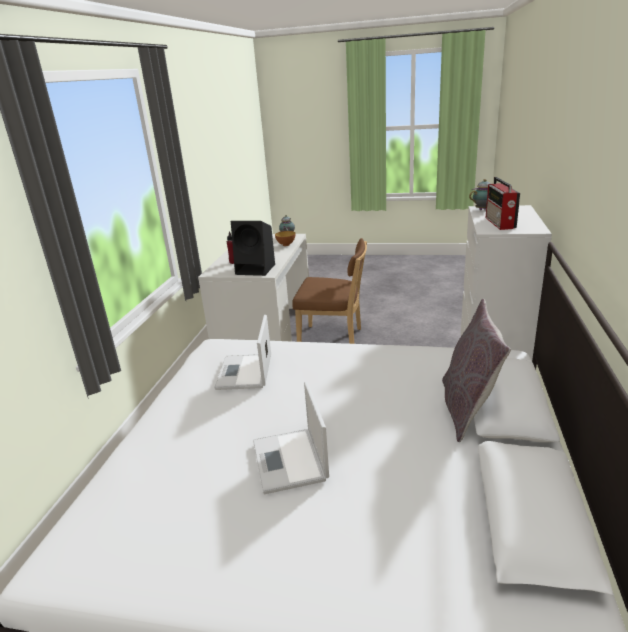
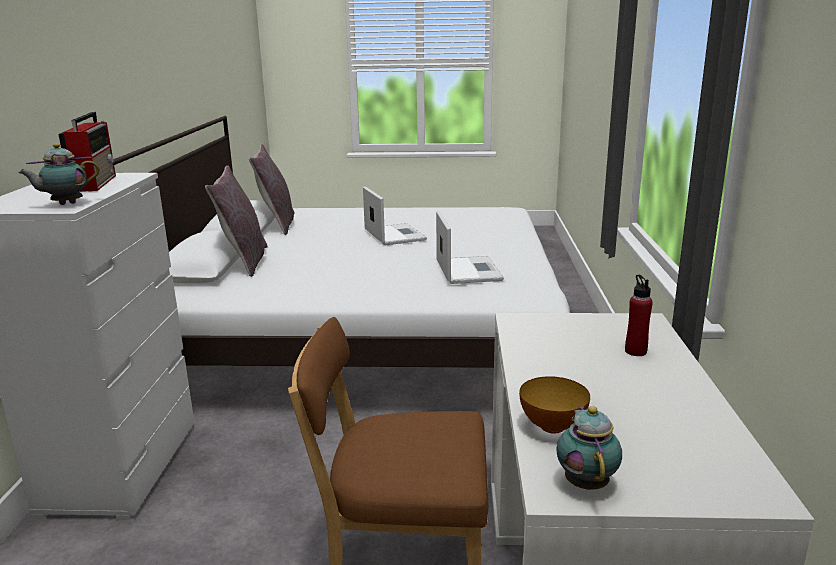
camera: 170 degrees right, 5 degrees down
(256, 269) = (552, 330): black speaker -> none
(483, 532) = (276, 224): none -> grey pillow

